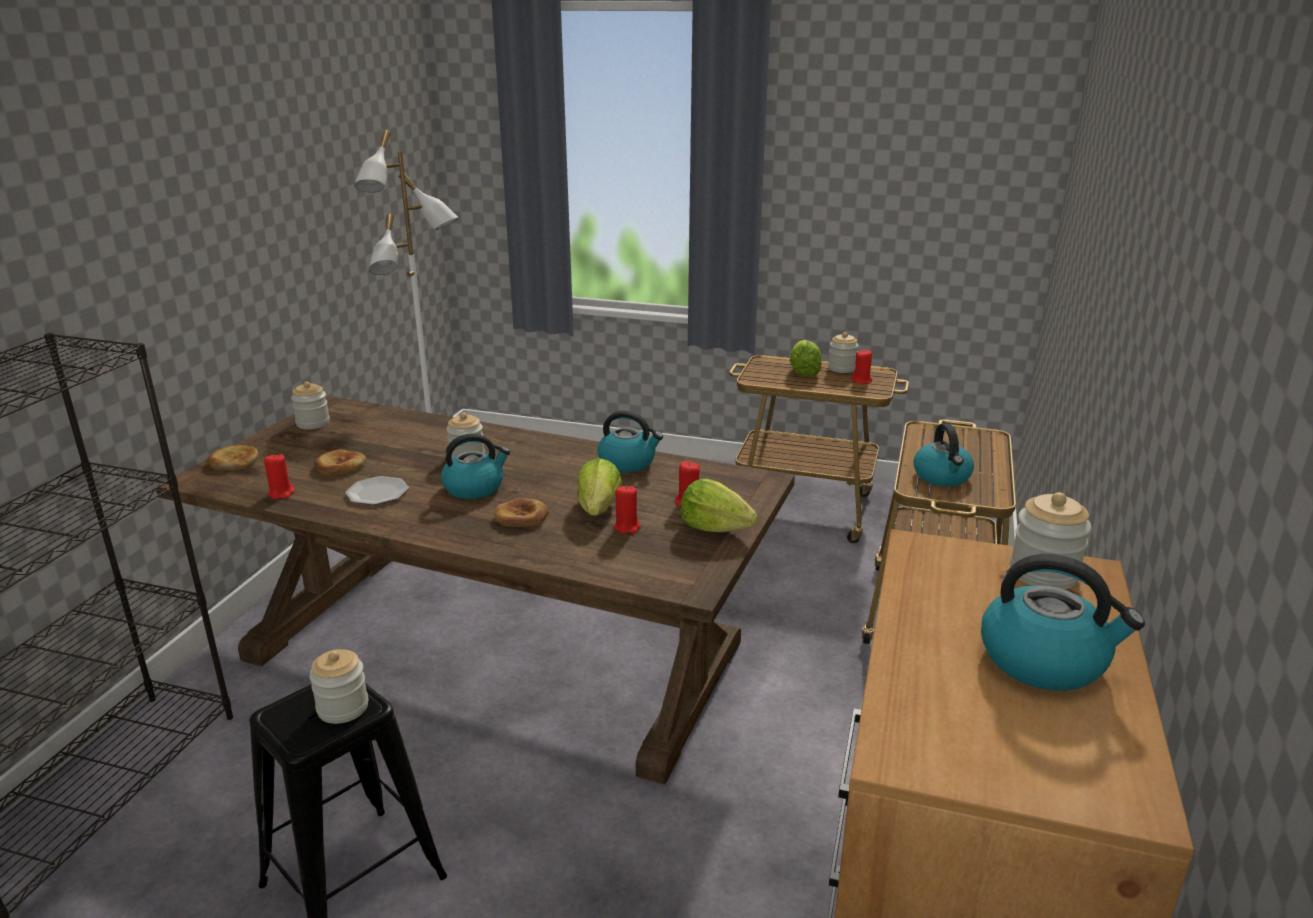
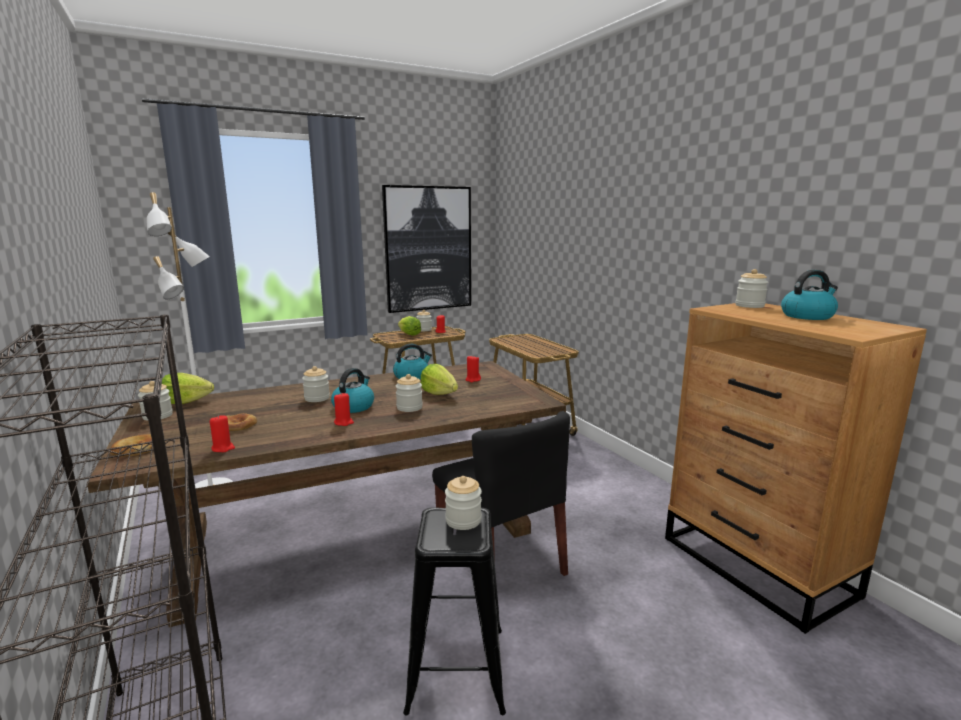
camera: 45 degrees left, 10 degrees down
(377, 493) = (297, 427): plate -> none
(522, 517) = (409, 407): bread -> jar
(573, 796) = (501, 561): none -> black chair
(627, 527) = (468, 394): red candle -> red candle (343, 422)
(715, 528) = (504, 383): lettuce -> lettuce (186, 402)
(903, 215) = (428, 249): none -> picture
(942, 477) = (538, 350): kettle -> none

